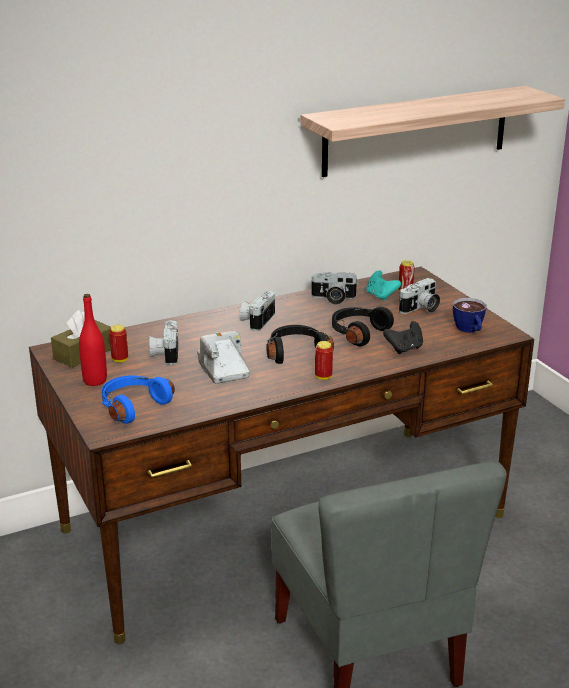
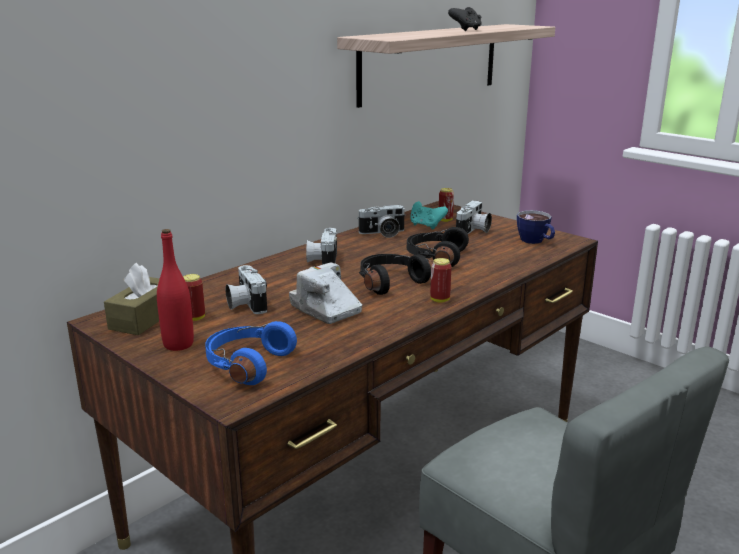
camera: 20 degrees left, 5 degrees down
(404, 349) = (494, 264): black game controller -> black game controller (466, 30)

